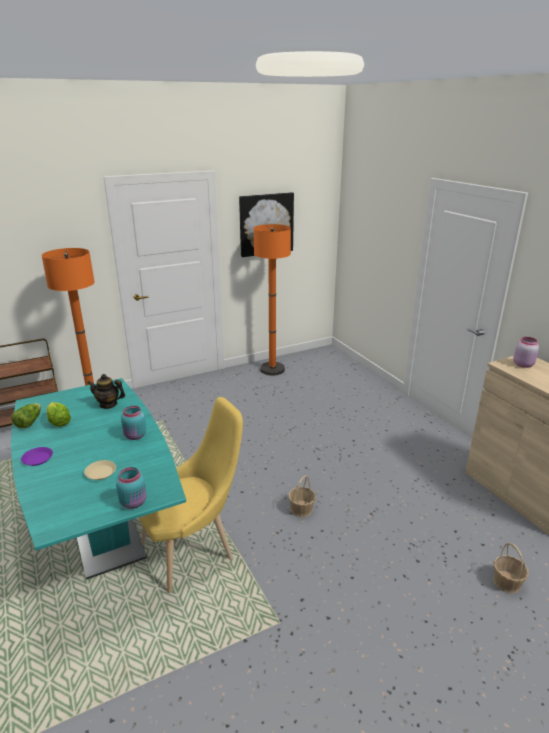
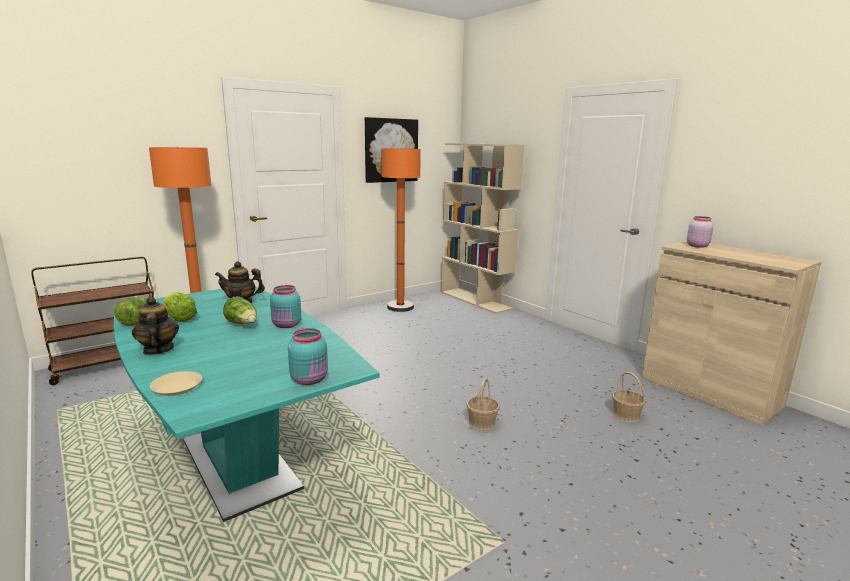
camera: 10 degrees left, 10 degrees down
(37, 459) = (158, 350): purple plate -> teapot
(100, 472) = (252, 357): beige plate -> beige plate (176, 387)
(103, 432) = (243, 324): none -> lettuce
(193, 550) = (363, 474): yellow chair -> none
(345, 364) = (475, 300): none -> beige bookcase
(506, 583) = (743, 471): basket -> basket (626, 415)

